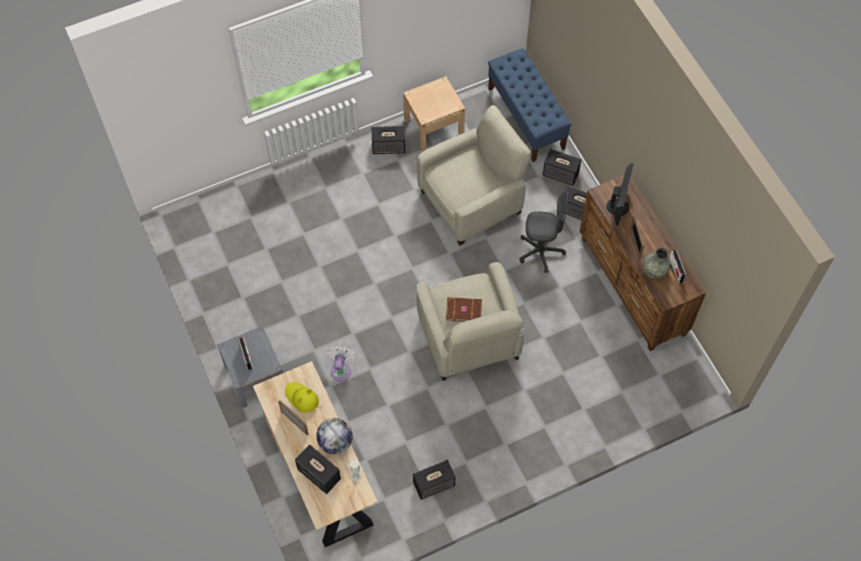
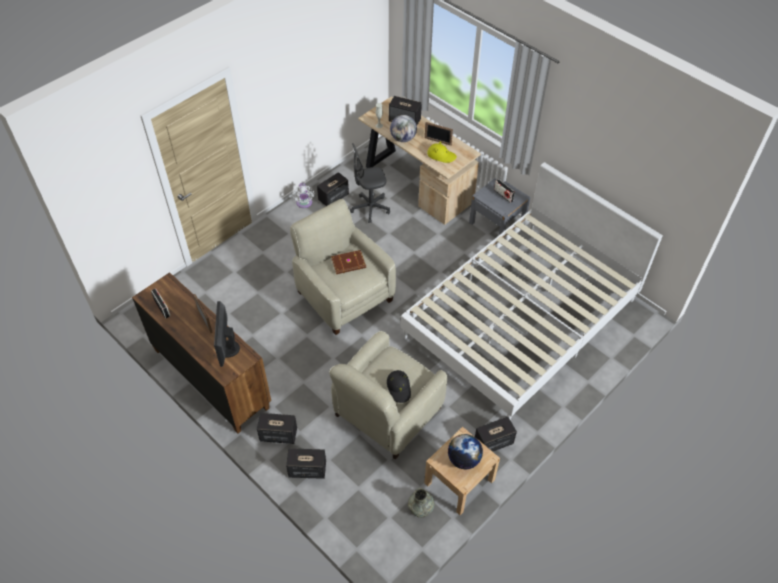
camera: 160 degrees right, 10 degrees down
(296, 252) = (521, 318): none -> white bed
(341, 369) = (435, 245): white fan -> white fan (304, 204)
(433, 100) = (464, 459): none -> globe
(464, 165) = (399, 387): none -> black hat
(526, 118) = (364, 524): blue bench -> none
(540, 252) = (305, 384): grey office chair -> grey office chair (370, 208)
(655, 269) = (182, 303): grey vase -> grey vase (420, 507)

